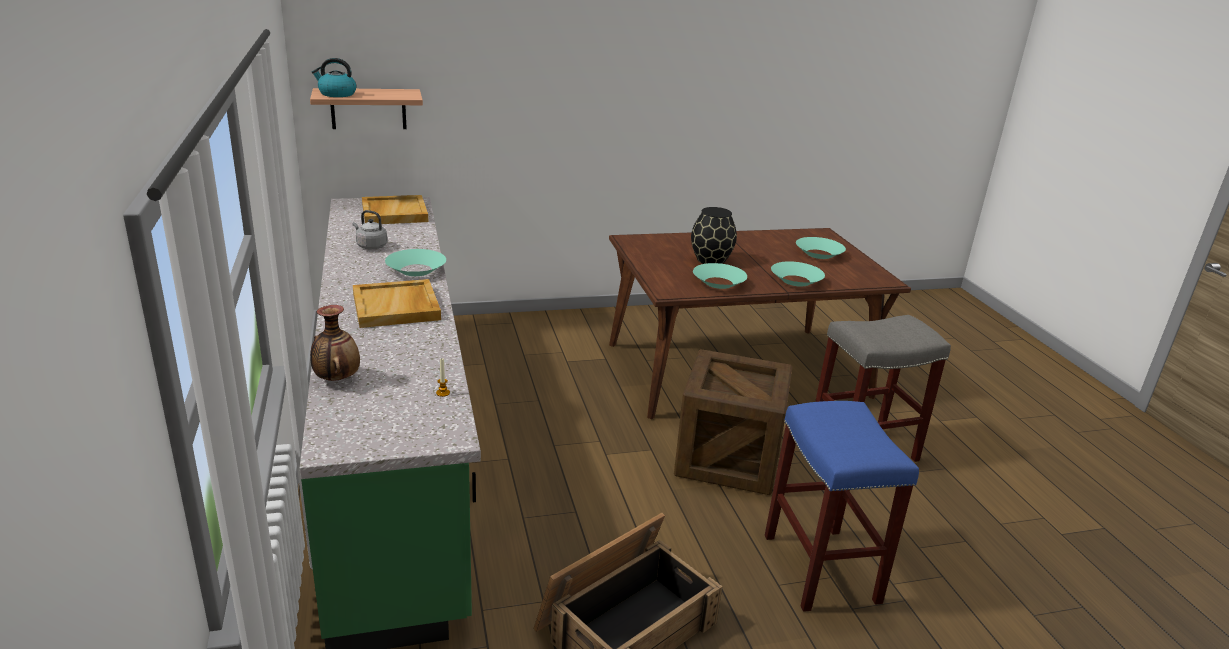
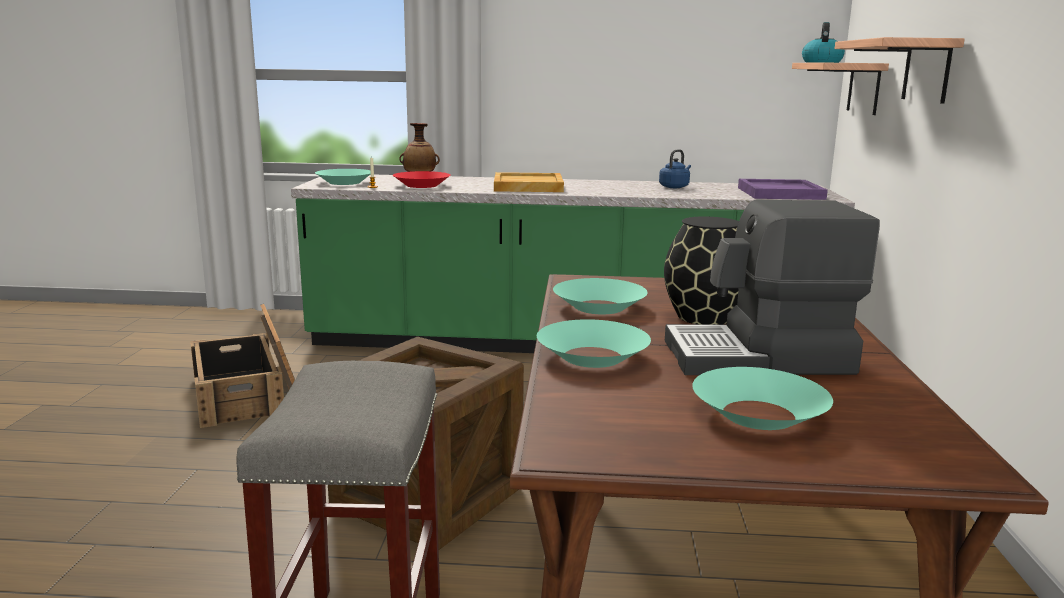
camera: 110 degrees right, 10 degrees down
(370, 246) = (675, 187): grey kettle -> blue kettle
(394, 213) = (780, 193): beige tray -> purple tray
(415, 364) = (422, 185): none -> red bowl
(416, 270) = (609, 191): turquoise bowl -> turquoise bowl (344, 182)
(493, 95) = (926, 71): none -> shelf
(758, 251) = (759, 358): none -> coffee machine
(819, 567) = (185, 501): blue stool -> none

